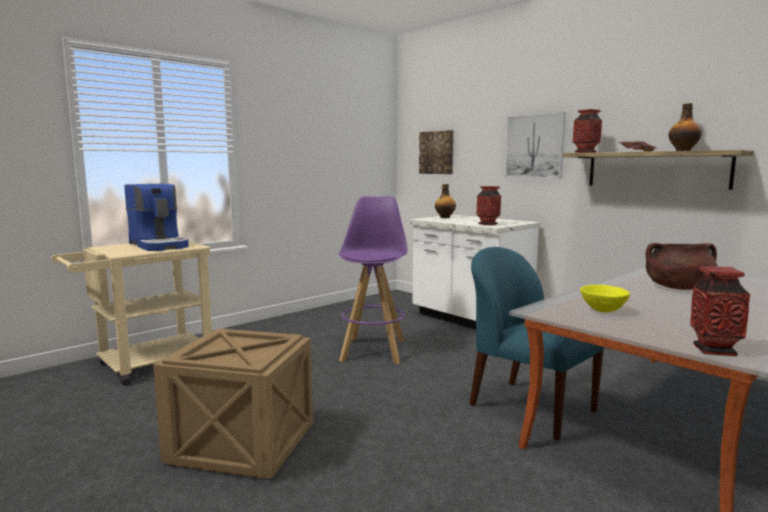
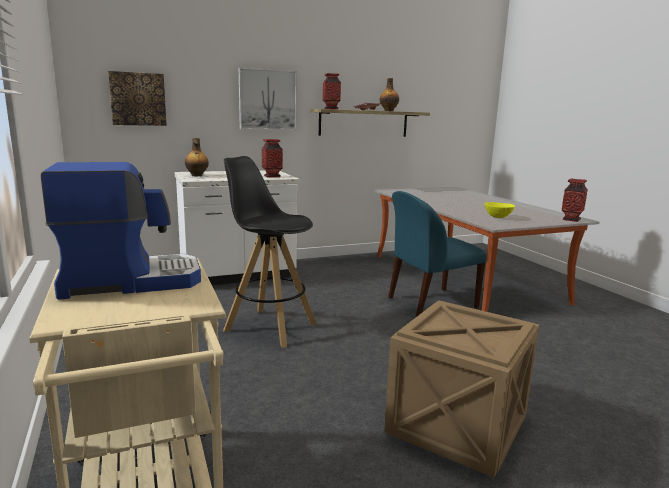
camera: 70 degrees left, 5 degrees up
(373, 350) = (269, 327): purple stool -> black stool
(678, 288) = (448, 200): brown cooking pot -> none

